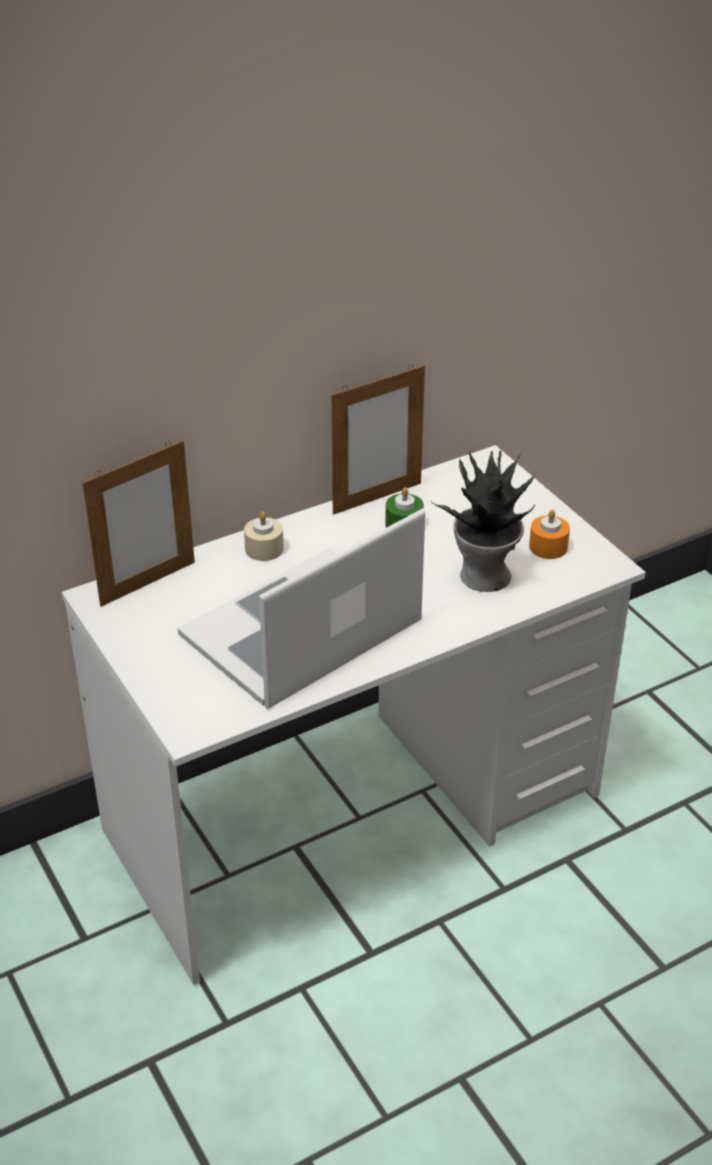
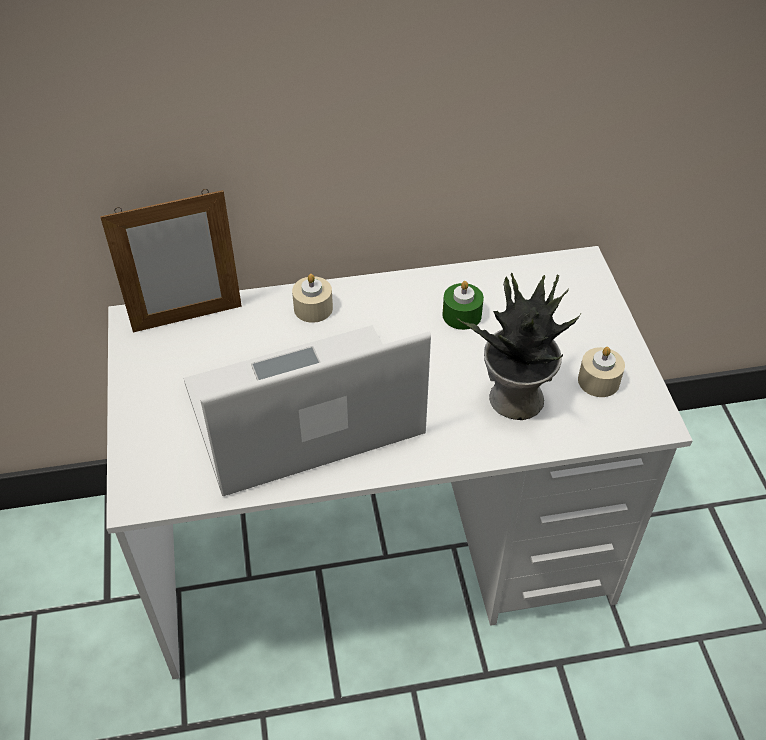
camera: 20 degrees right, 10 degrees up
(377, 498) = (449, 278): picture frame -> none
(548, 547) = (598, 381): orange candle -> beige candle

